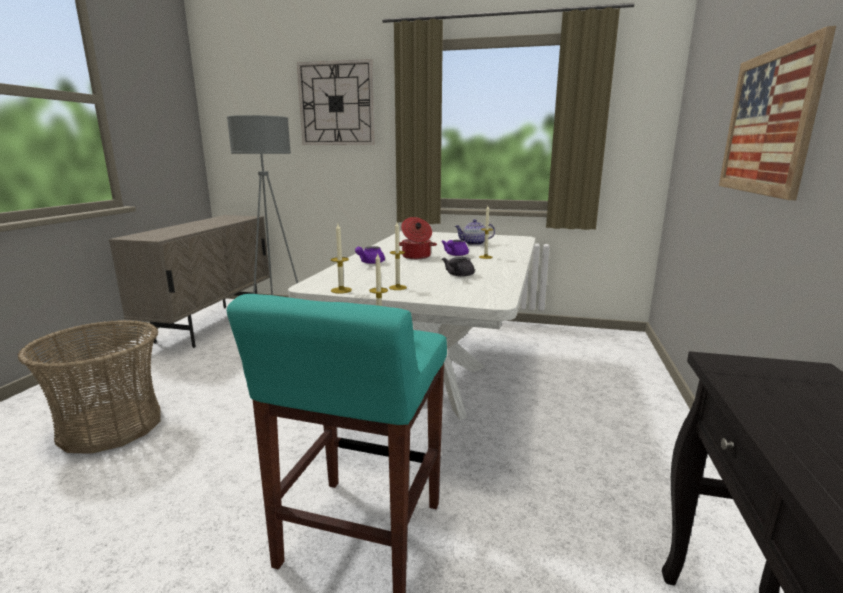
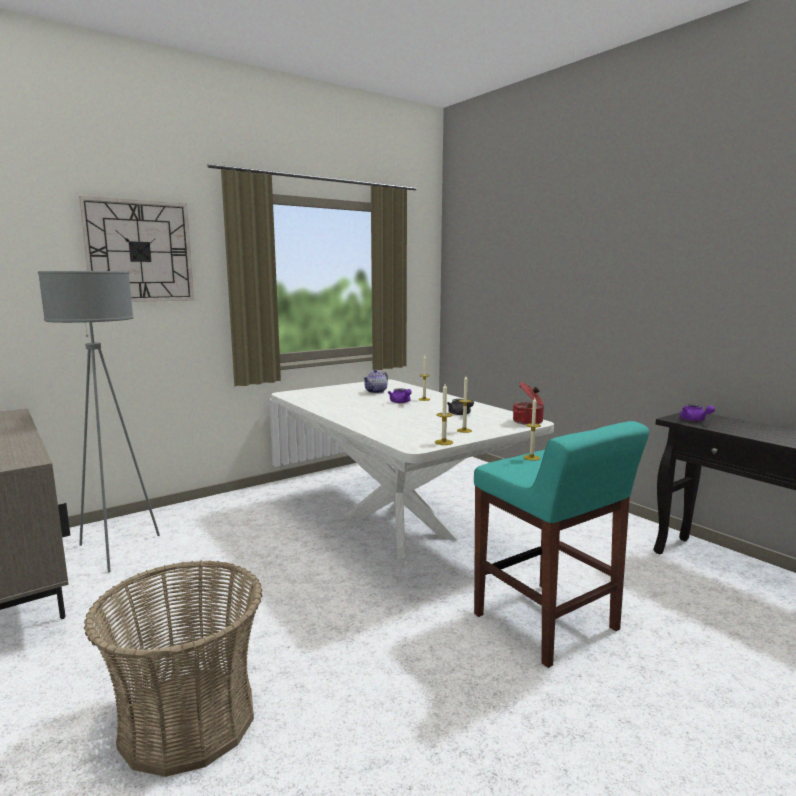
camera: 50 degrees left, 5 degrees down
(369, 263) = (373, 422): purple teapot -> purple teapot (694, 420)
(416, 257) = (383, 410): cooking pot -> cooking pot (528, 421)
(768, 123) = (578, 289): picture -> none

